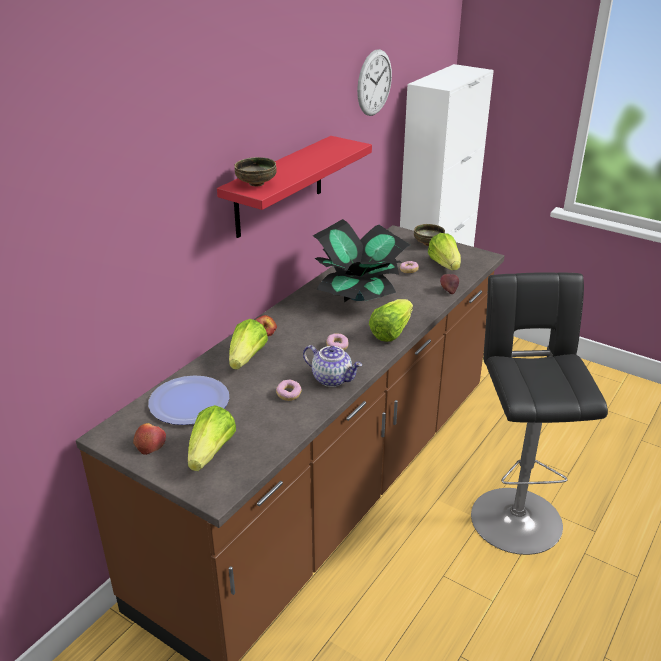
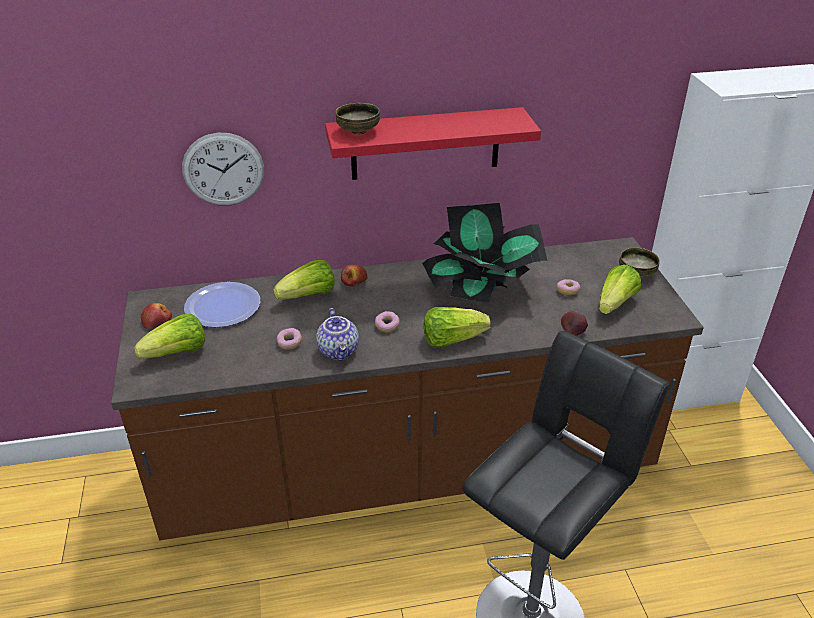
camera: 45 degrees right, 5 degrees up
(374, 83) = (619, 60): wall clock -> wall clock (223, 169)

